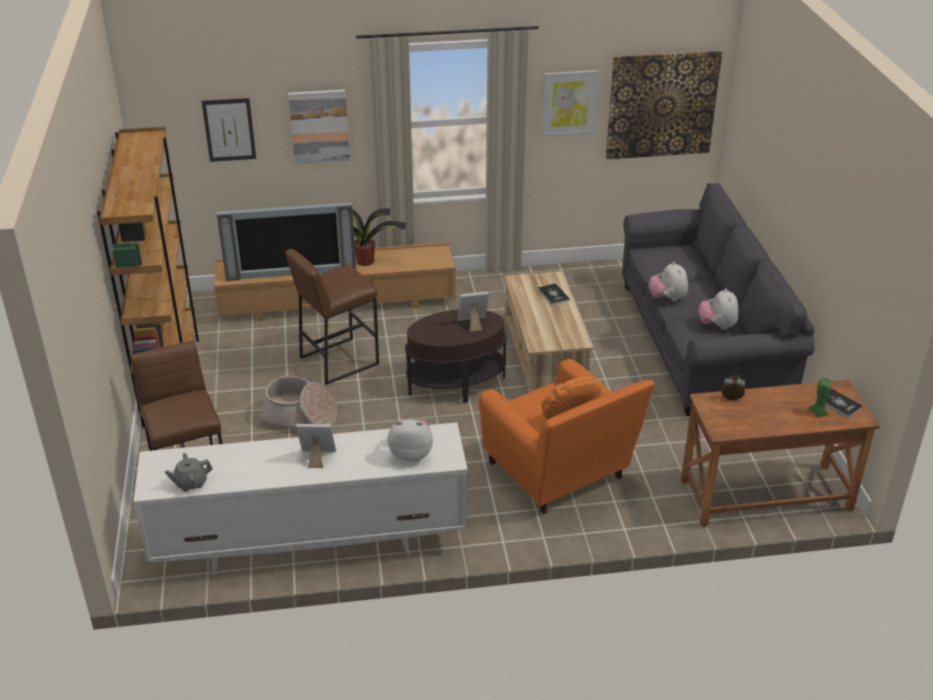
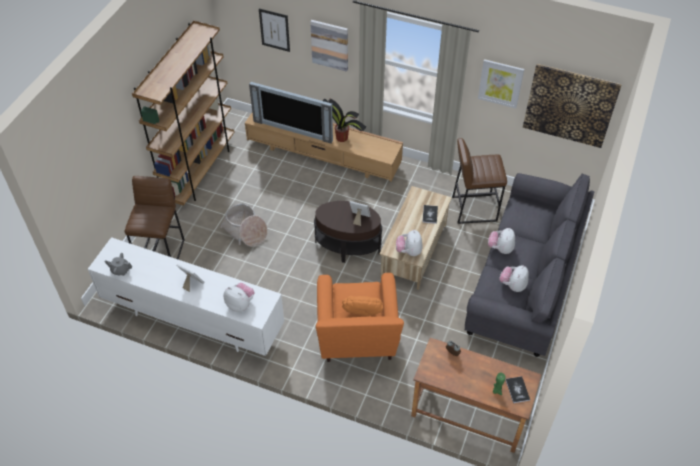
camera: 30 degrees right, 15 degrees up
(338, 361) = (293, 199): brown stool -> brown stool (473, 209)
(563, 338) = (409, 251): none -> plush toy

